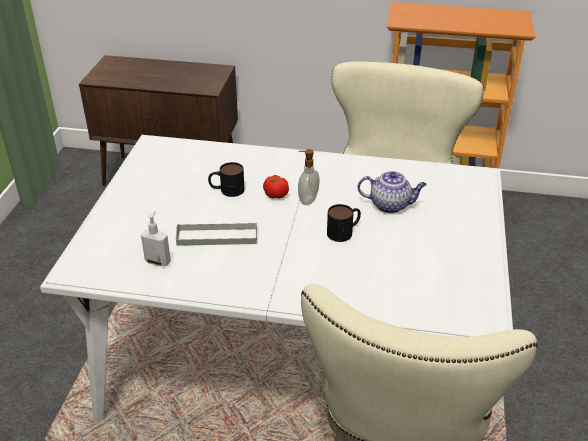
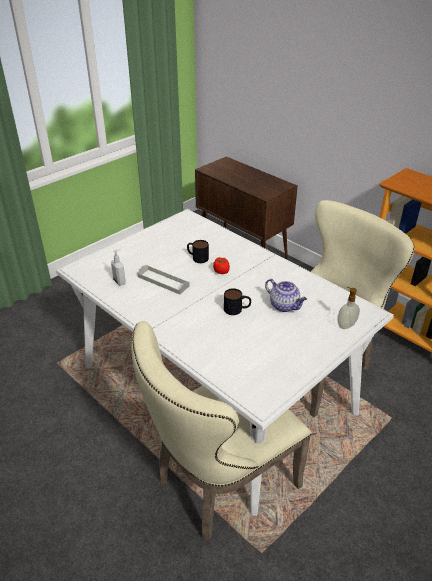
camera: 35 degrees right, 0 degrees up
(307, 200) = (237, 281): soap dispenser -> soap dispenser (346, 325)

